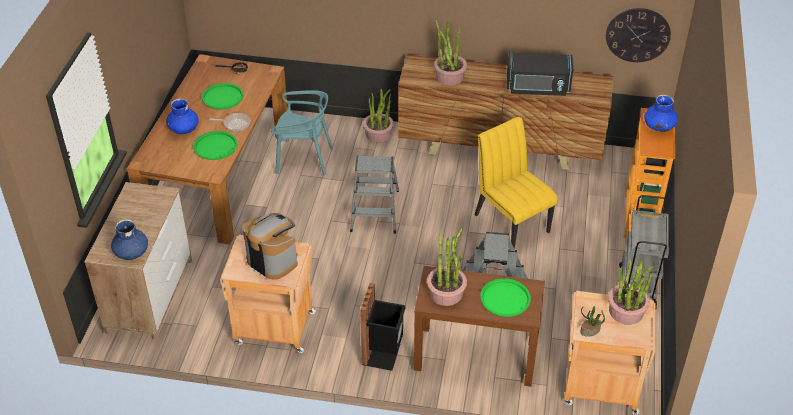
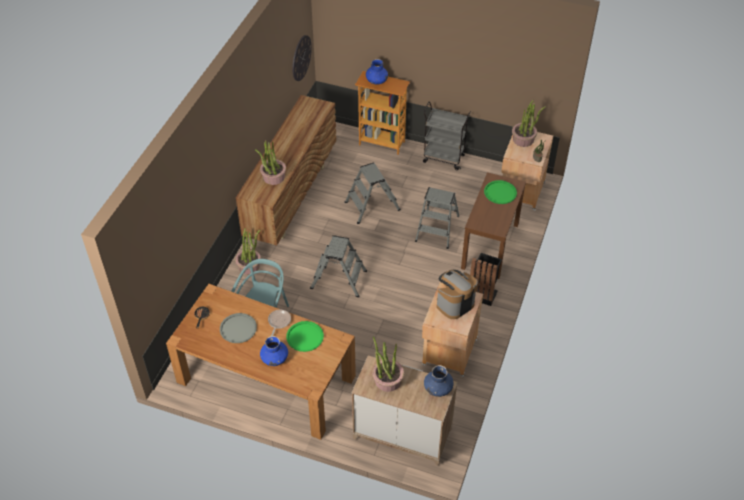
camera: 80 degrees left, 5 degrees up
(222, 97) = (238, 328): green tray -> grey tray
(446, 293) = (492, 219): potted plant -> potted plant (387, 380)
(512, 224) = (372, 206): yellow chair -> grey step ladder
(538, 88) = (303, 133): black microwave -> none

